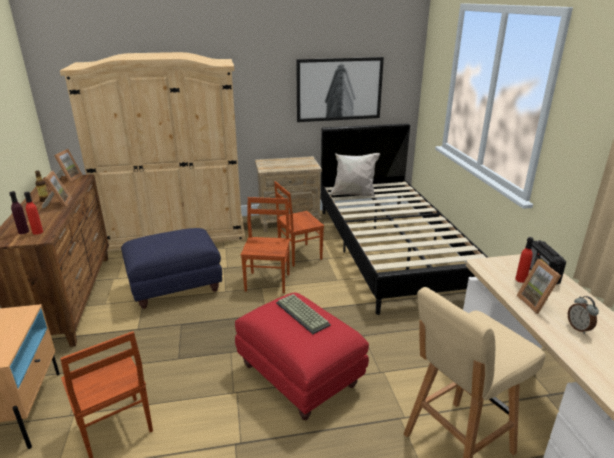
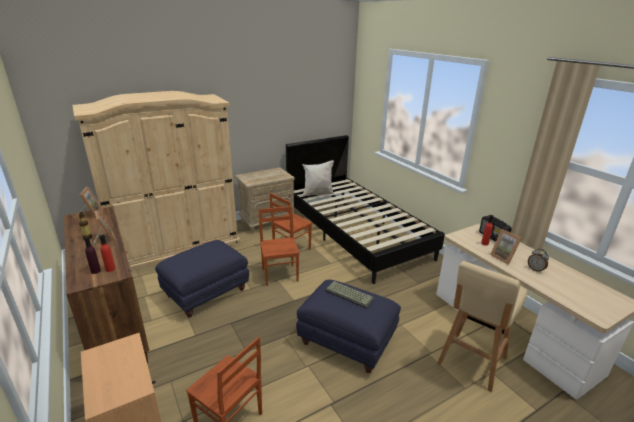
camera: 20 degrees left, 0 degrees up
(300, 377) = (347, 342): red ottoman -> blue ottoman
(339, 89) = (297, 113): picture -> none

